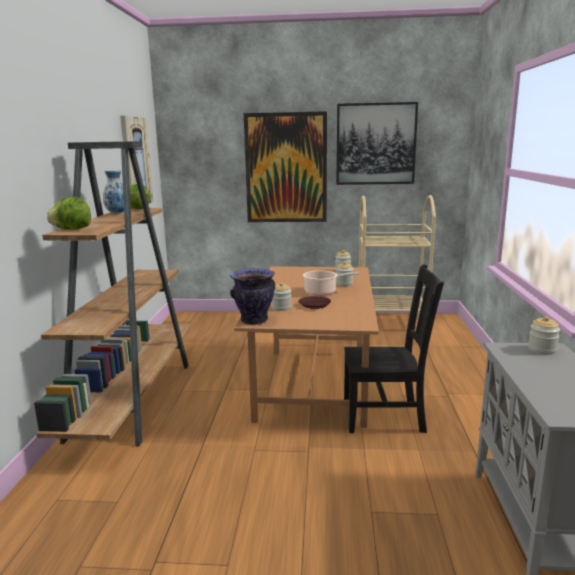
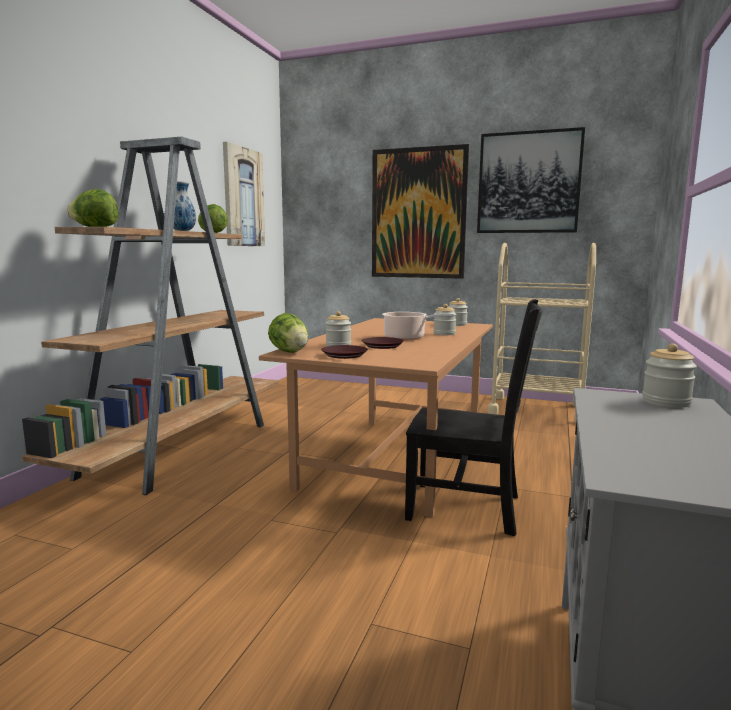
camera: 15 degrees right, 5 degrees down
(254, 320) = (289, 352): vase -> lettuce
(298, 320) = (344, 355): none -> brown plate

